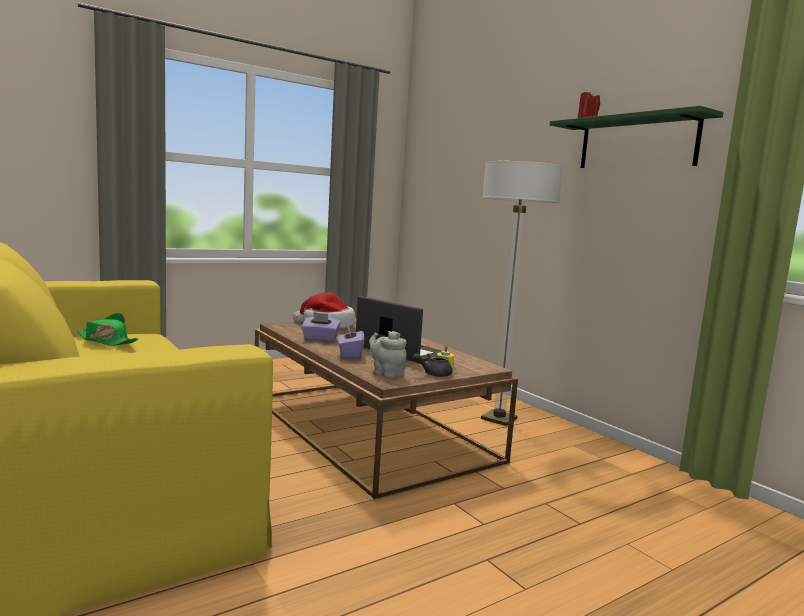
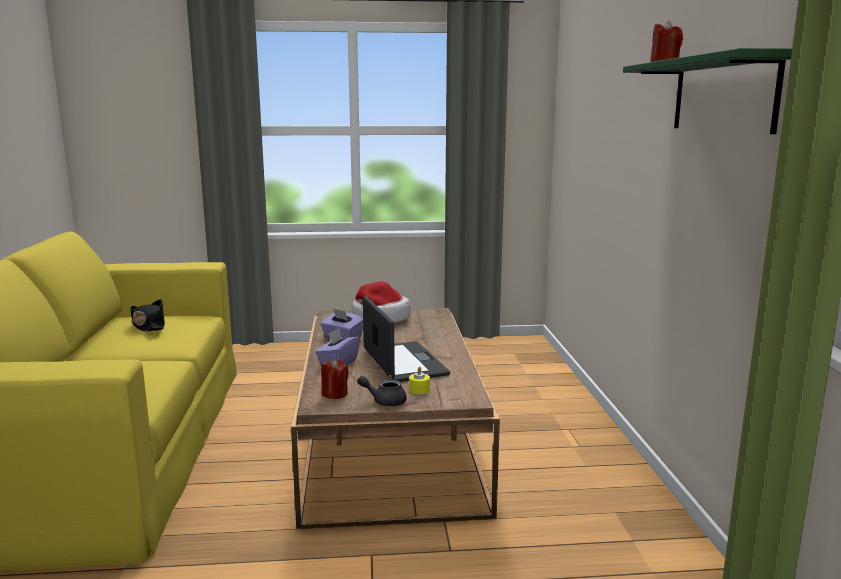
camera: 30 degrees right, 5 degrees up
(106, 341) = (148, 325): green hat -> black hat
(386, 374) = (335, 394): grey teapot -> red candle
(499, 419) = (559, 455): floor lamp -> none

